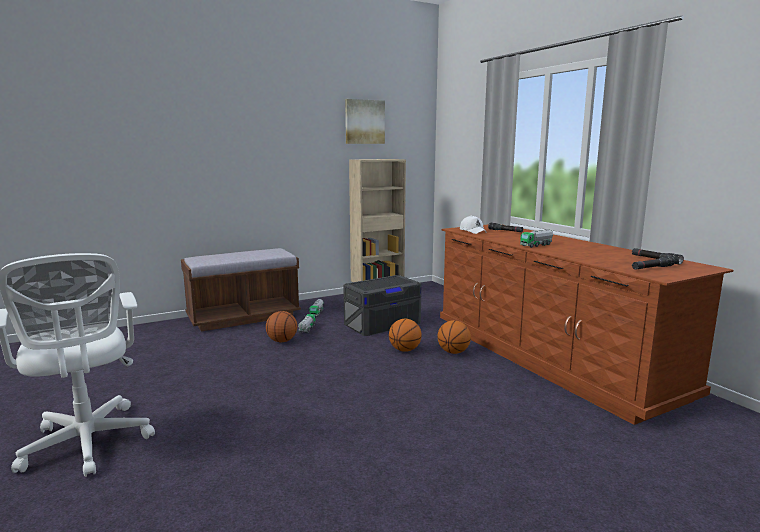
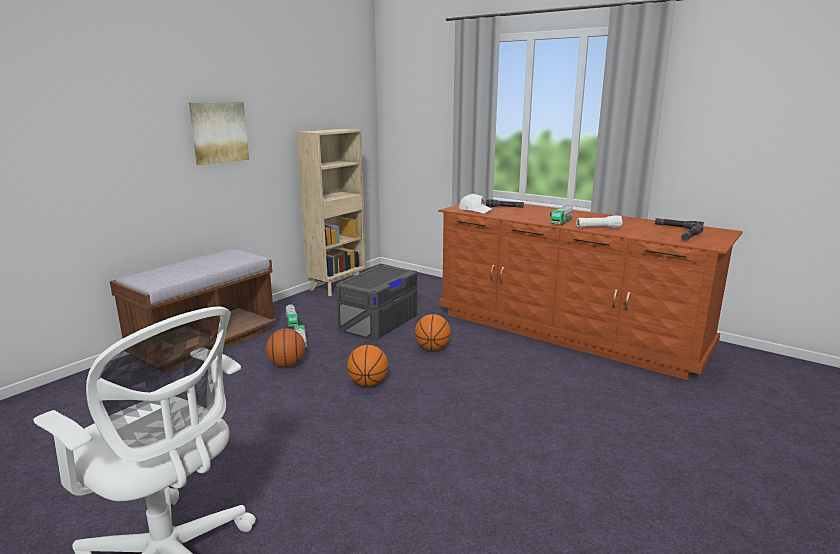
camera: 25 degrees left, 5 degrees up
(364, 122) = (308, 85): picture -> picture (218, 132)
(453, 352) = (480, 341): basketball -> basketball (368, 383)
(564, 252) = (598, 227): none -> white flashlight

